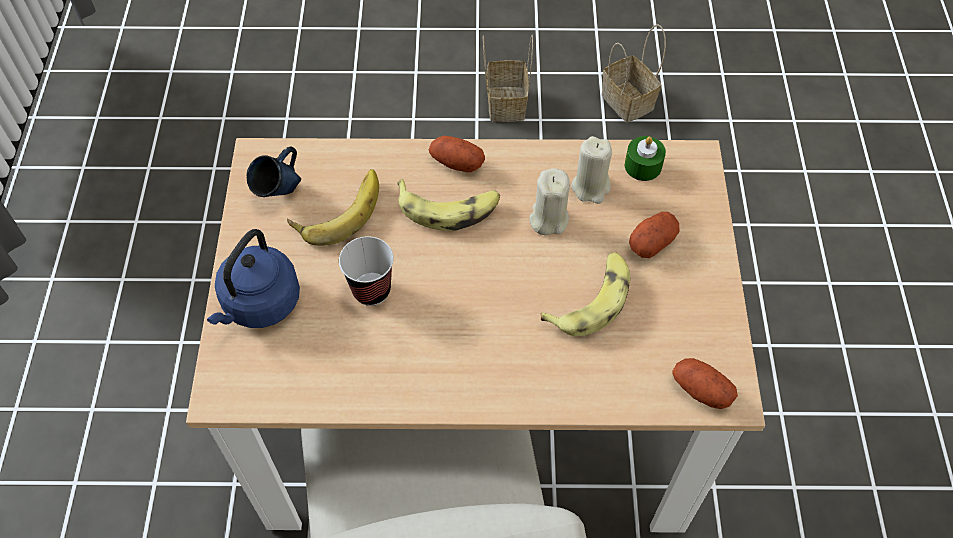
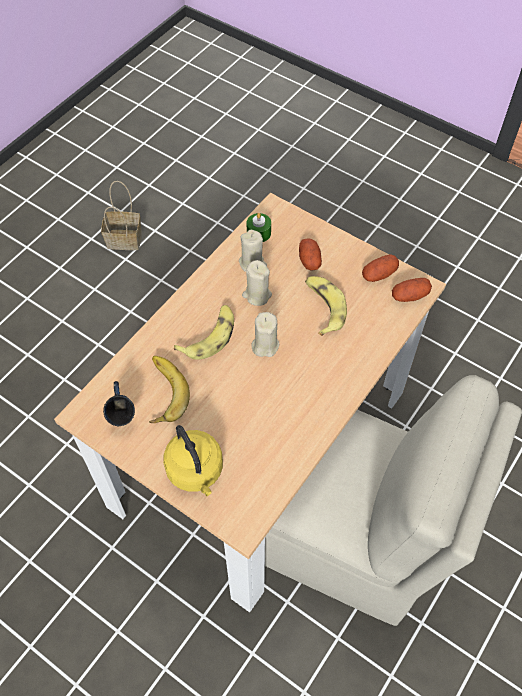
camera: 55 degrees left, 0 degrees up
(259, 304) = (196, 472): blue kettle -> yellow kettle
(371, 290) = (234, 407): cup -> none
(456, 162) = (181, 314): potato -> potato (379, 274)
(482, 270) = (265, 345): none -> beige candle
(505, 102) = (64, 298): basket -> none

